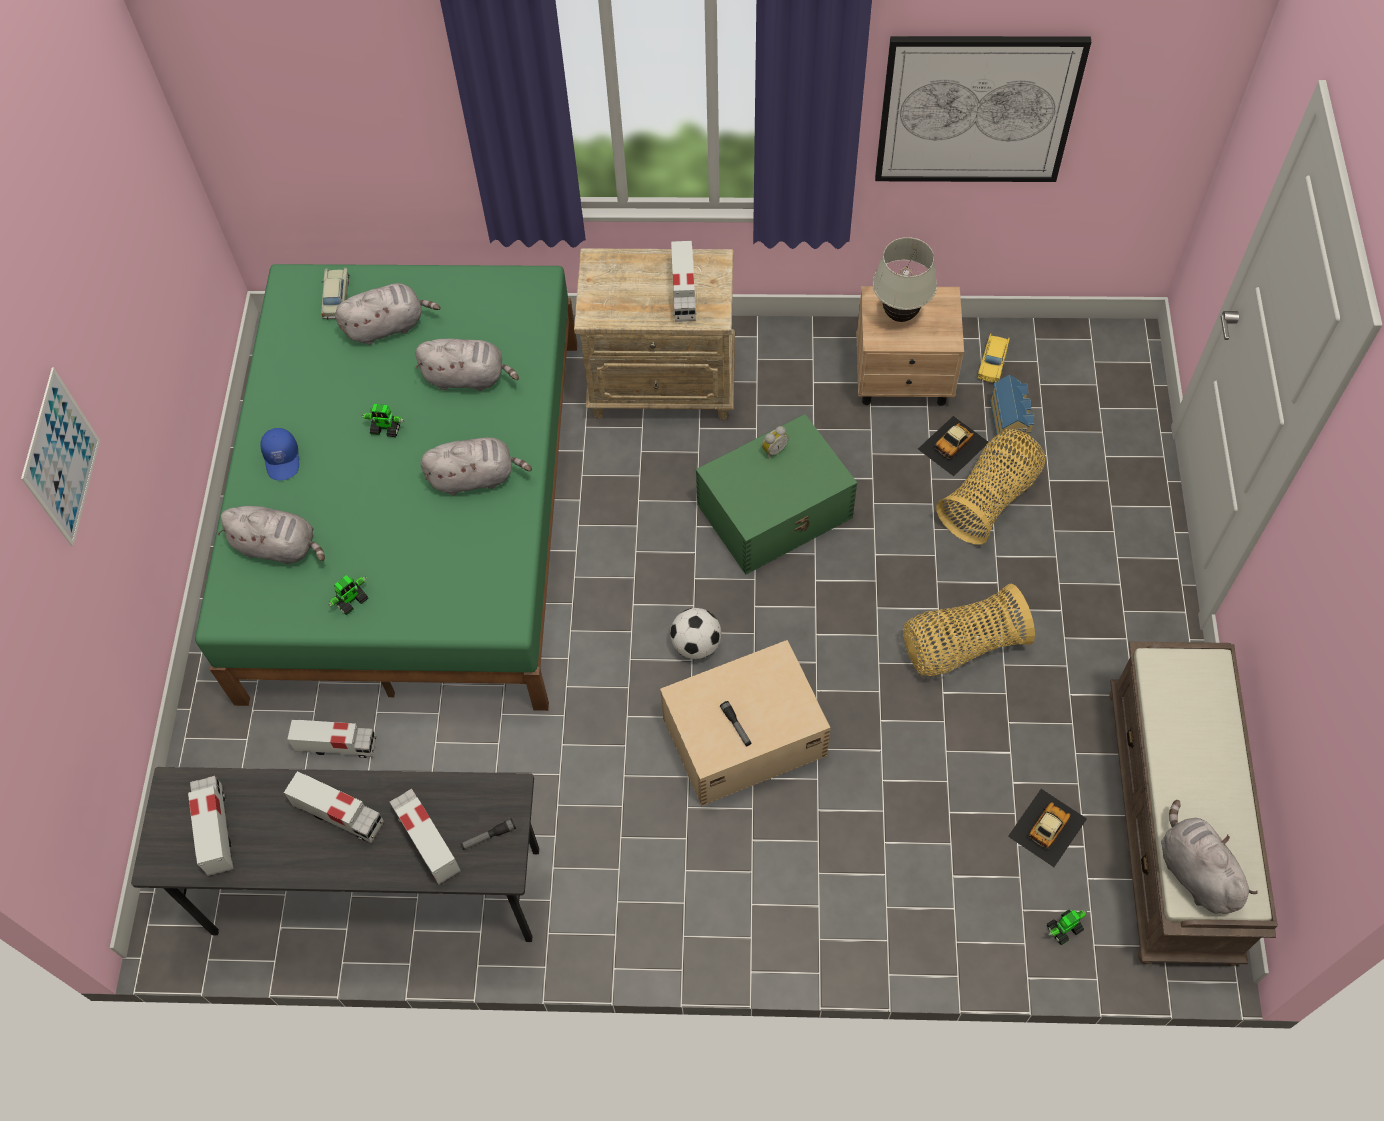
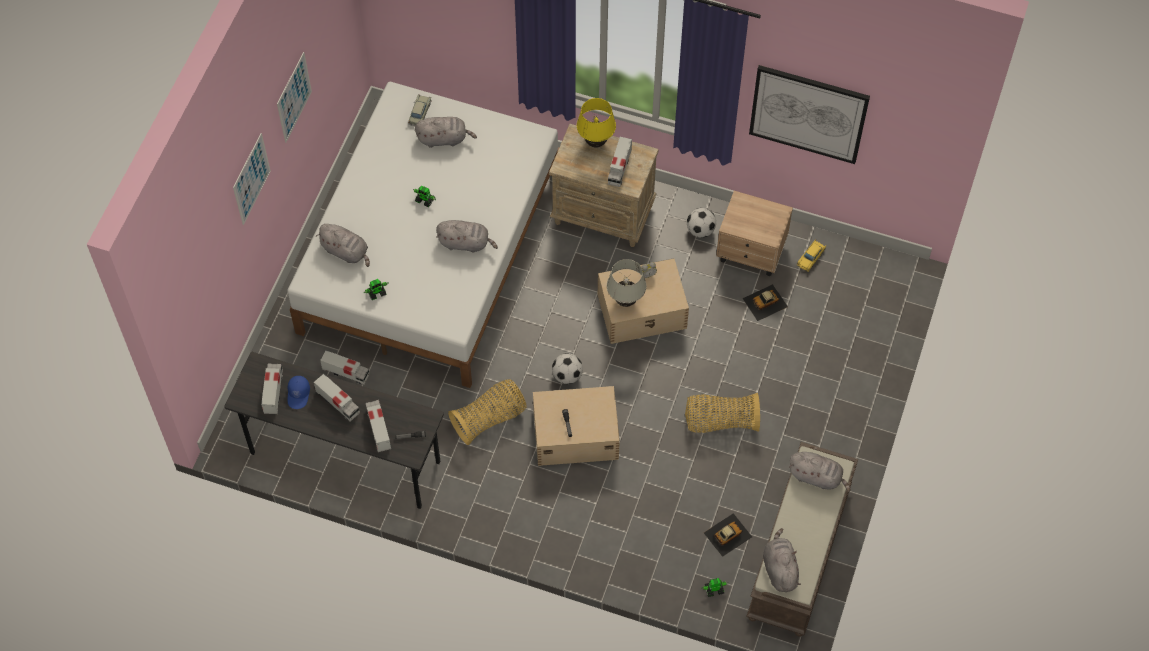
camera: 15 degrees right, 0 degrees up
(106, 300) = (294, 97): none -> picture
(283, 459) = (362, 202): blue cap -> blue cap (299, 395)
(417, 514) = (431, 252): green bed -> white bed
(468, 377) = (480, 183): grey plush toy -> grey plush toy (817, 477)
(632, 265) = (596, 142): none -> yellow table lamp
(776, 511) = (643, 311): green storage box -> beige storage box
(816, 368) = (700, 230): none -> football
(900, 315) = (749, 215): white table lamp -> white table lamp (625, 301)
(989, 499) = (773, 341): basket -> basket (490, 419)
(1010, 421) = (806, 297): toy house -> none

